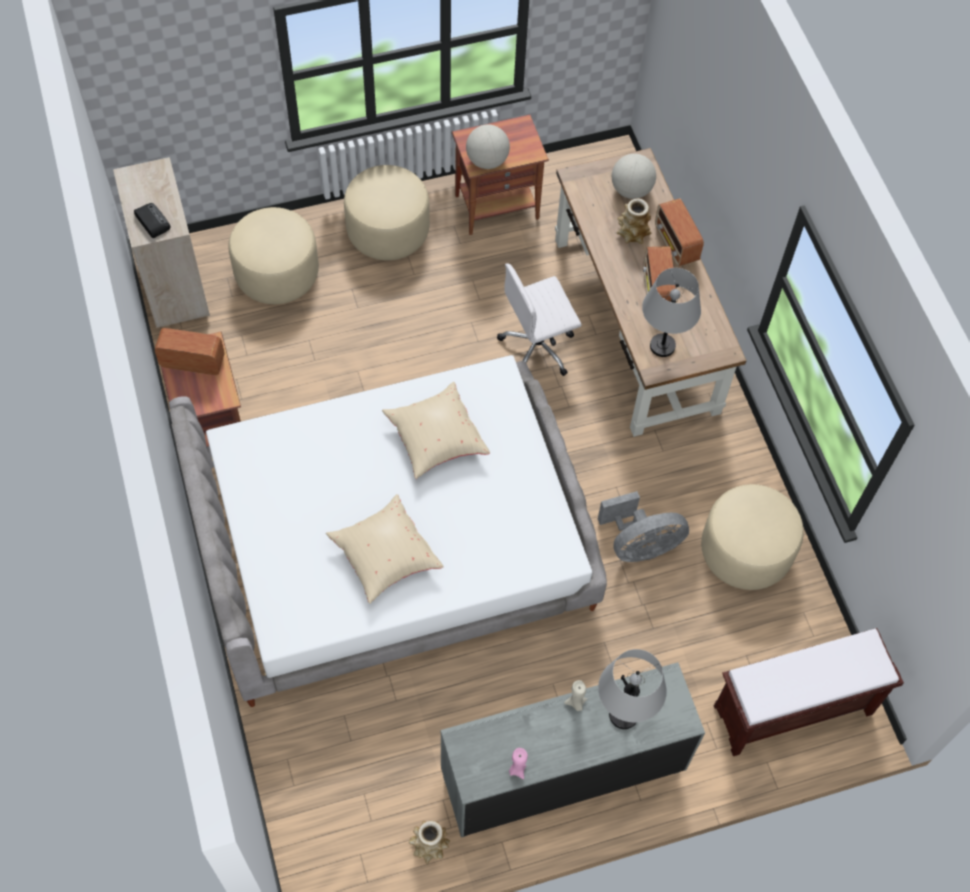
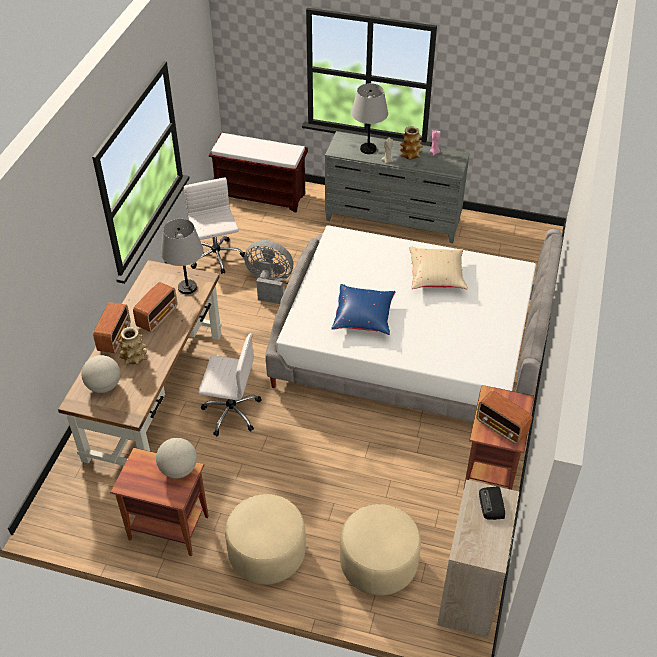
camera: 145 degrees left, 15 degrees down
(429, 845) = (477, 224): vase -> vase (410, 154)
(435, 439) = (364, 318): beige pillow -> blue pillow
(745, 551) = (216, 257): beige ottoman -> white office chair

